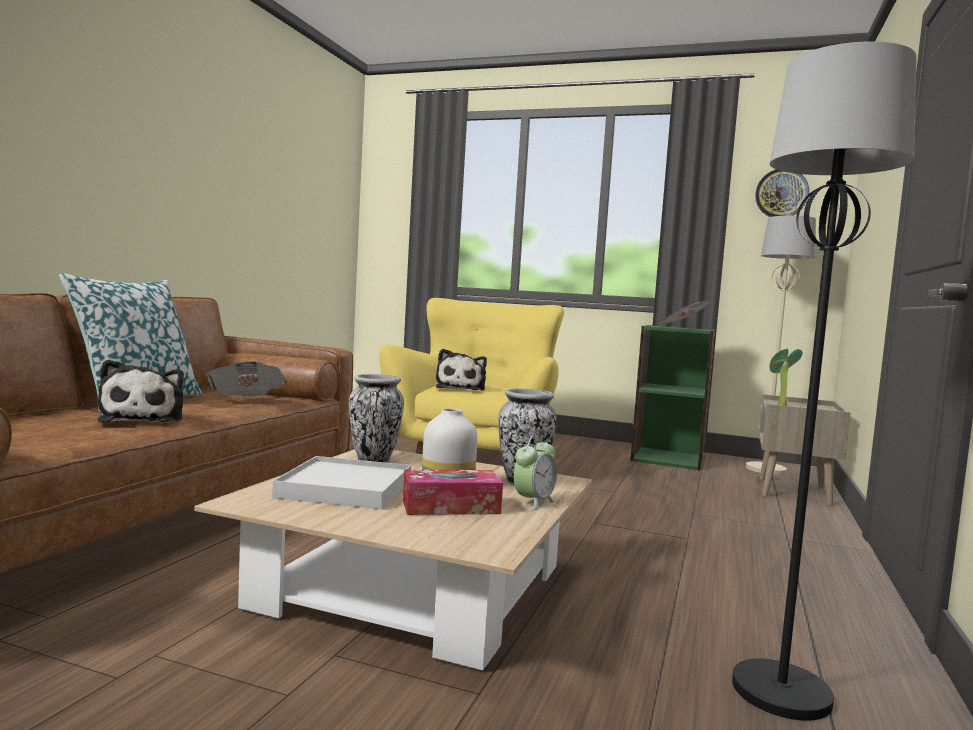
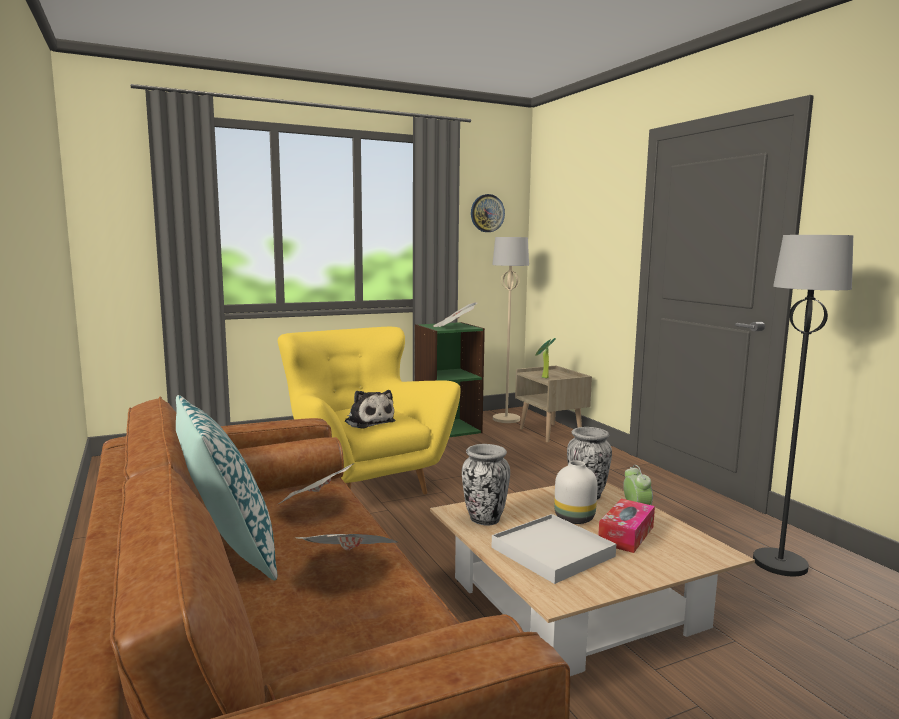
camera: 45 degrees left, 5 degrees up
(144, 418) = (350, 565): plush toy -> newspaper

